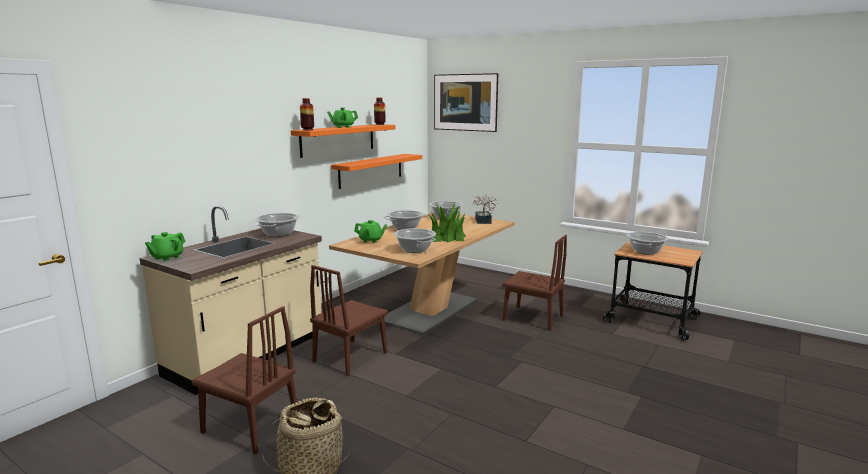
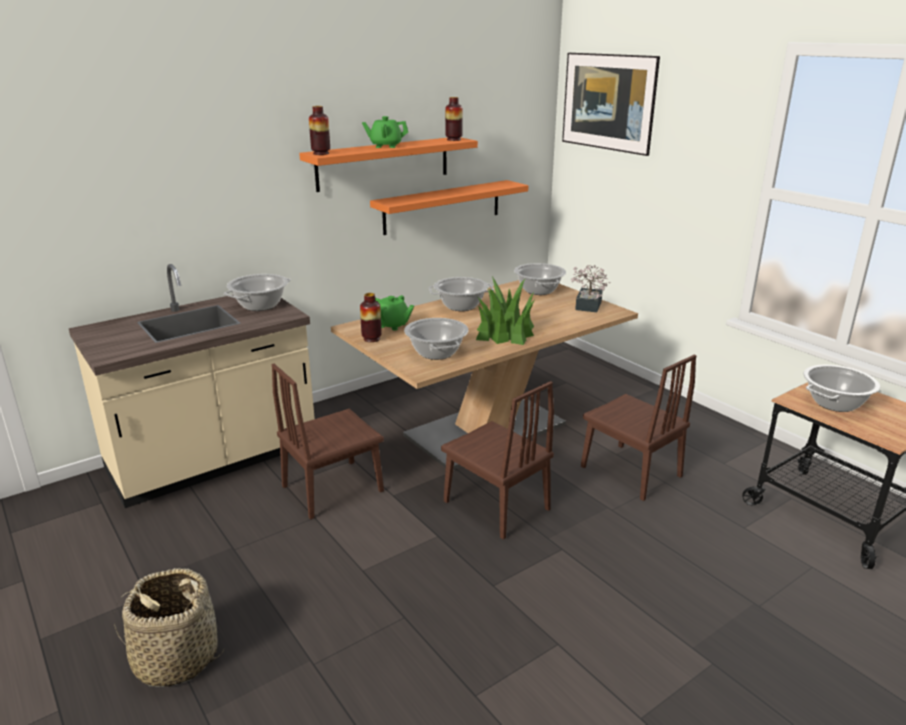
camera: 20 degrees right, 10 degrees up
(167, 258) = (96, 333): green teapot -> none
(250, 426) = (152, 571): brown chair -> brown chair (496, 505)
(364, 248) = (371, 339): none -> vase

